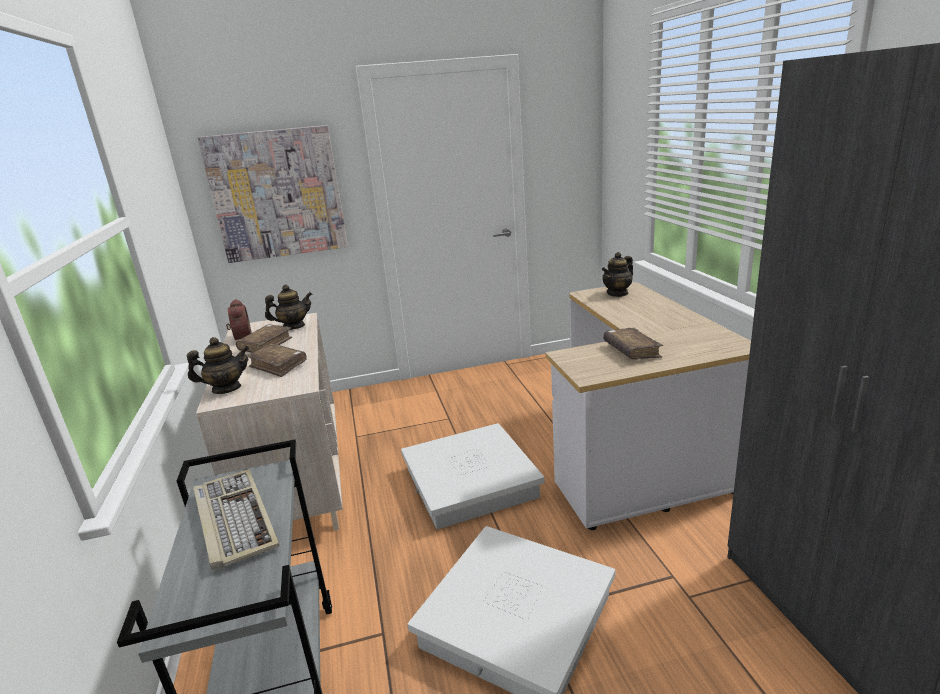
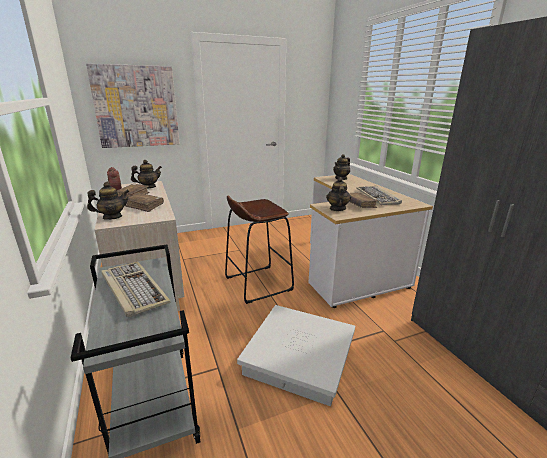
camera: 10 degrees left, 0 degrees up
(470, 482) = (258, 283): white storage box -> brown stool
(589, 361) = (337, 209): none -> teapot
(671, 333) = (378, 197): none -> keyboard

